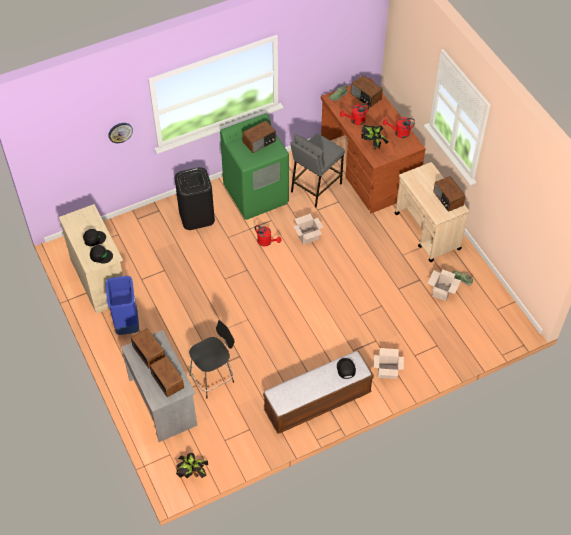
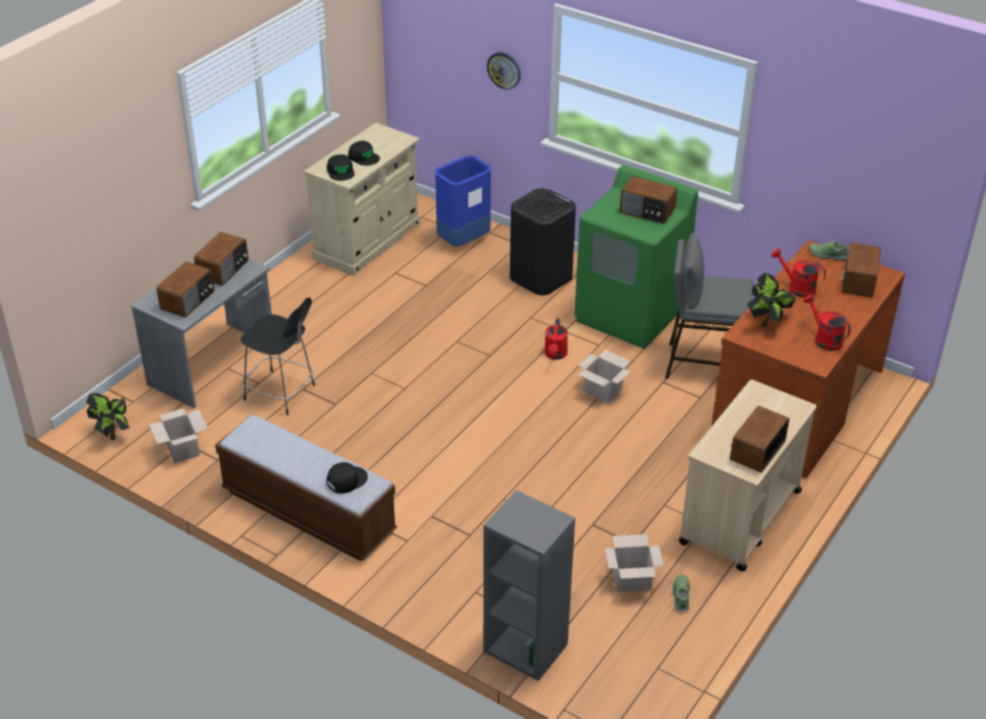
camera: 60 degrees right, 15 degrees down
(127, 324) = (314, 288): blue trash can -> blue trash can (463, 241)
(386, 371) = (419, 569): cardboard box -> cardboard box (181, 449)
(459, 352) = (524, 648): none -> grey bookcase

